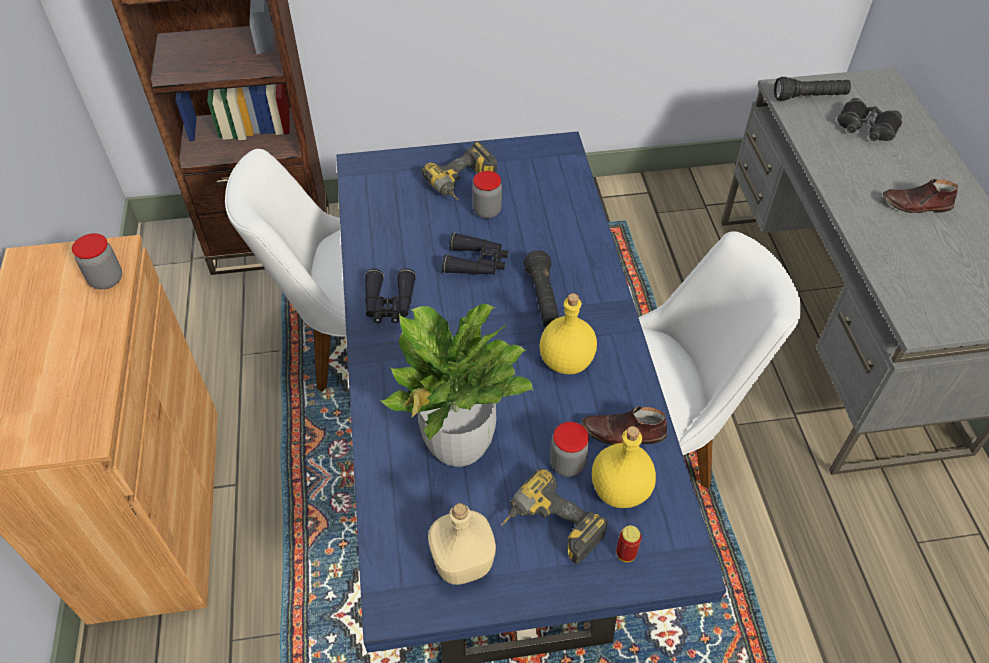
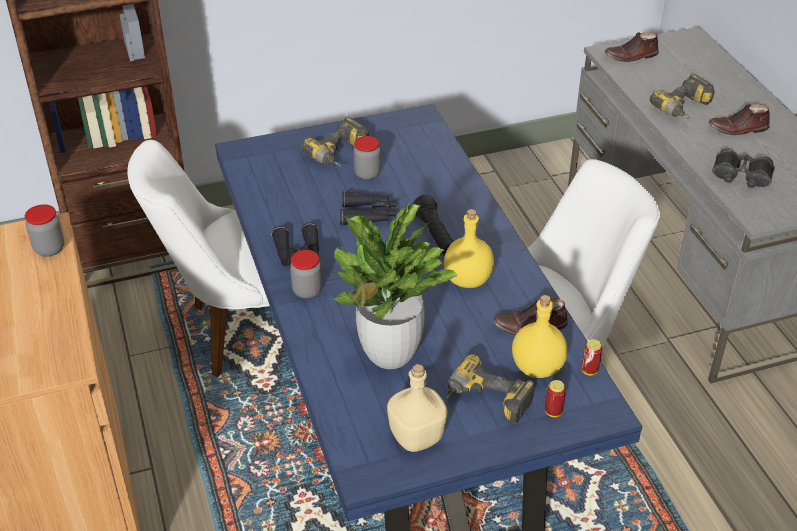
camera: 10 degrees left, 10 degrees down
(567, 464) = (487, 354): jar -> jar (307, 291)
(679, 503) = (589, 370): none -> can
(809, 97) = (631, 56): black flashlight -> brown shoe
(858, 173) = (684, 110): none -> power drill
(866, 128) = (684, 75): black binoculars -> black binoculars (741, 176)

